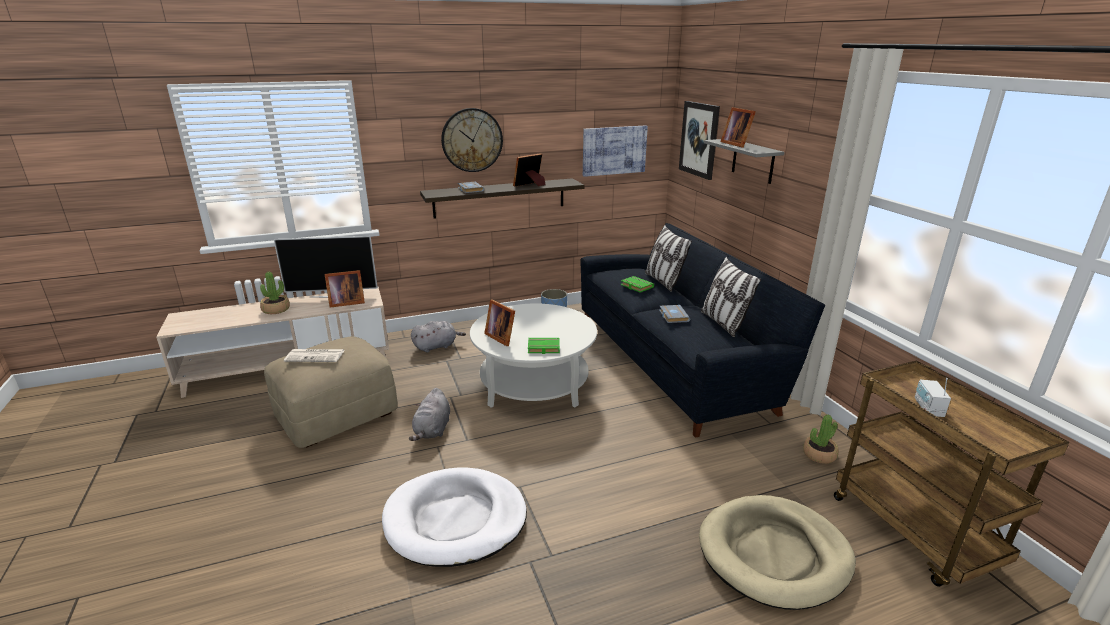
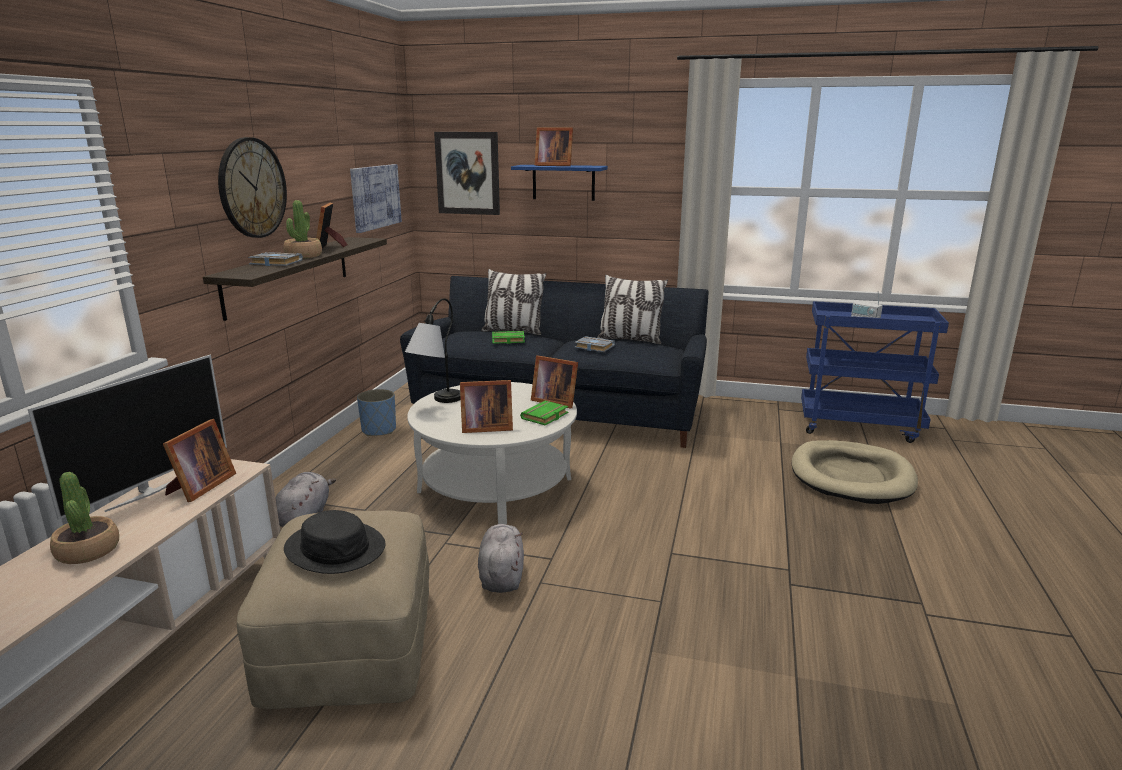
camera: 55 degrees left, 5 degrees down
(316, 356) = (335, 548): newspaper -> black hat
(432, 430) = (501, 576): grey plush toy -> grey plush toy turned 135 degrees counterclockwise
(455, 520) = (692, 609): white dog bed -> none
(519, 311) = (436, 404): none -> table lamp
(574, 342) = (554, 401): none -> picture frame
(753, 161) = (563, 182): grey shelf -> blue shelf
(819, 455) = (755, 417): potted plant -> potted plant (303, 256)
(915, 532) = (859, 426): brown cart -> blue cart

